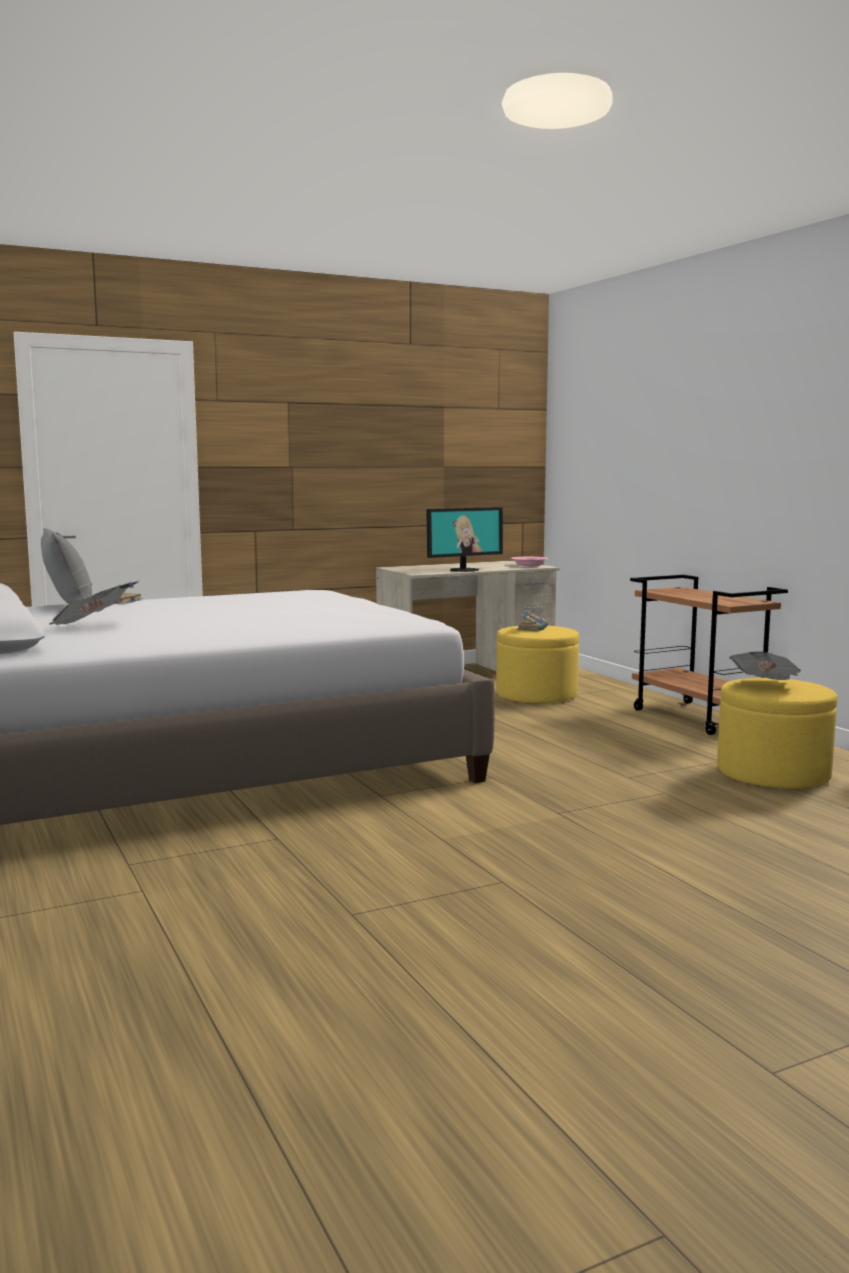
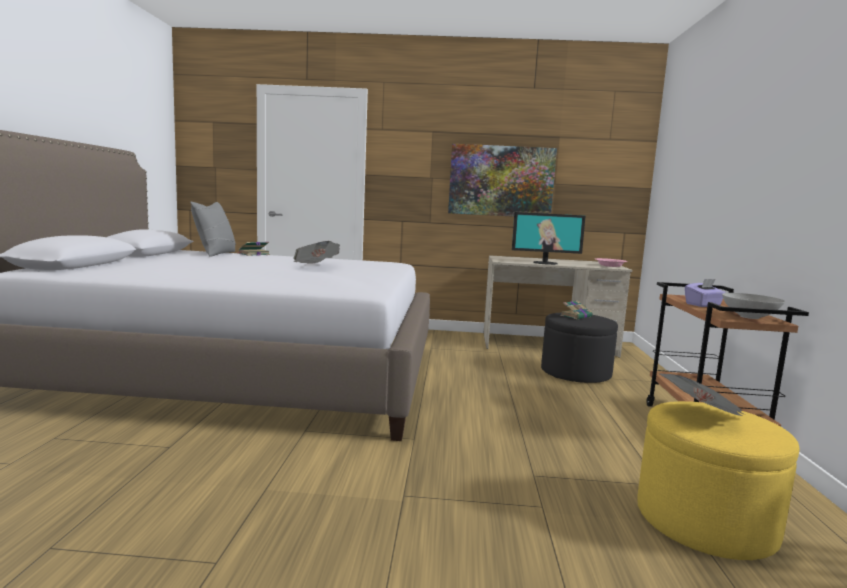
camera: 30 degrees right, 0 degrees up
(88, 627) = (164, 263): newspaper -> newspaper (316, 266)
(381, 467) = (501, 181): none -> picture
(536, 695) = (575, 373): yellow ottoman -> black ottoman
(690, 595) = (703, 305): none -> purple tissue box
(742, 600) = (750, 317): none -> grey bowl

